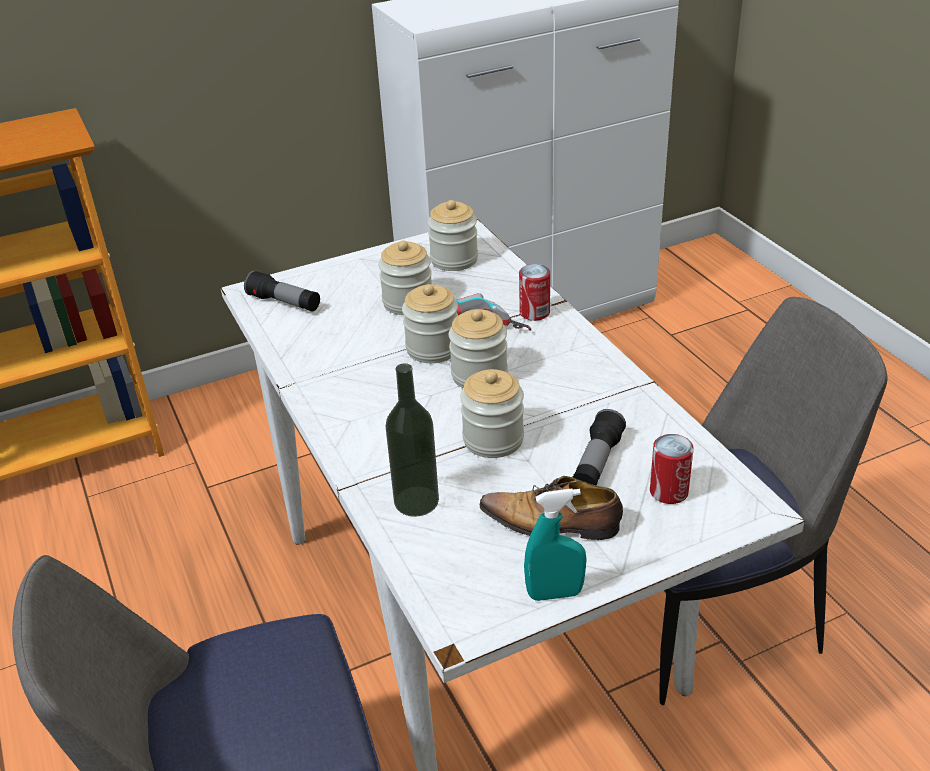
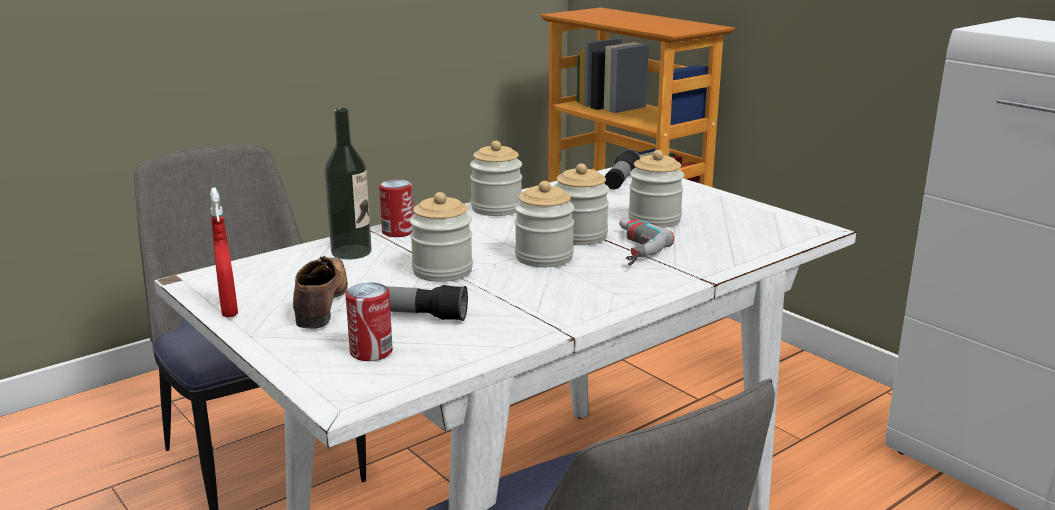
camera: 75 degrees right, 15 degrees down
(454, 260) = (753, 229): jar -> jar (496, 208)
(534, 313) = (675, 271): can -> can (398, 232)
(554, 593) = (229, 310): turquoise spray bottle -> red spray bottle

